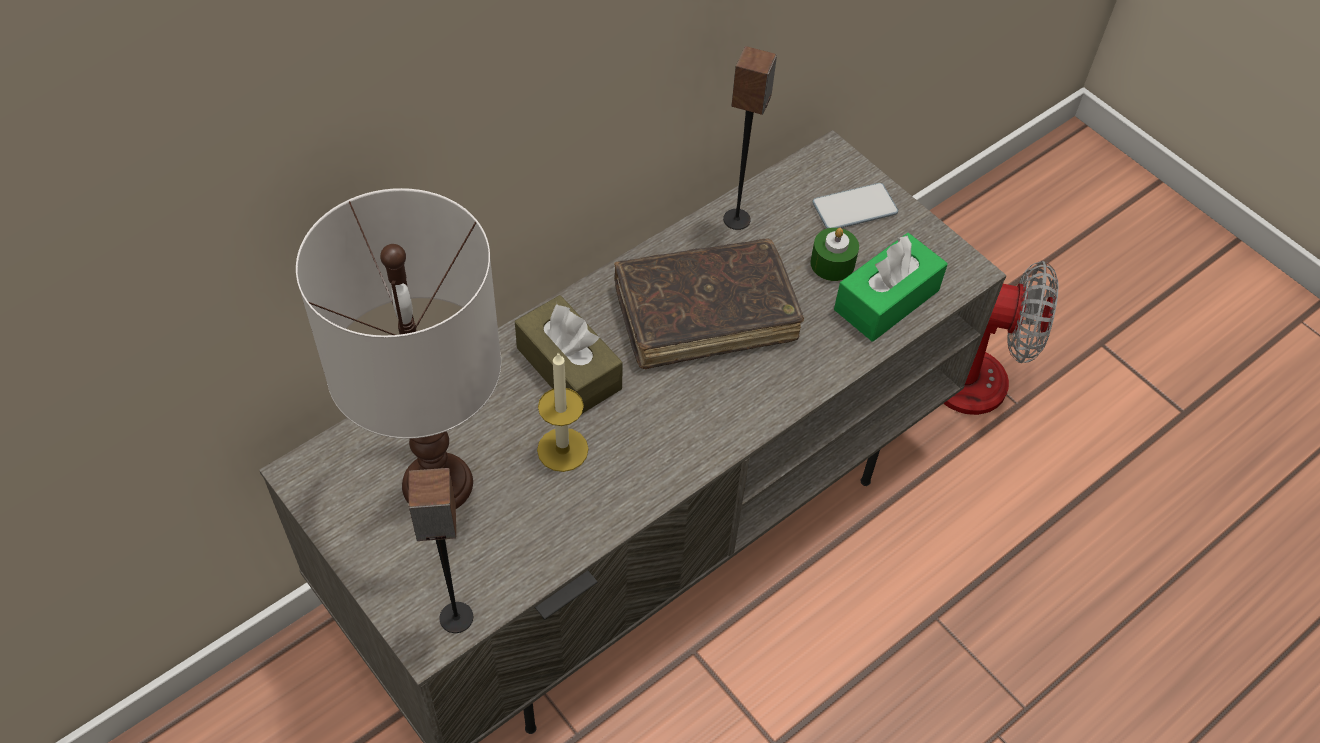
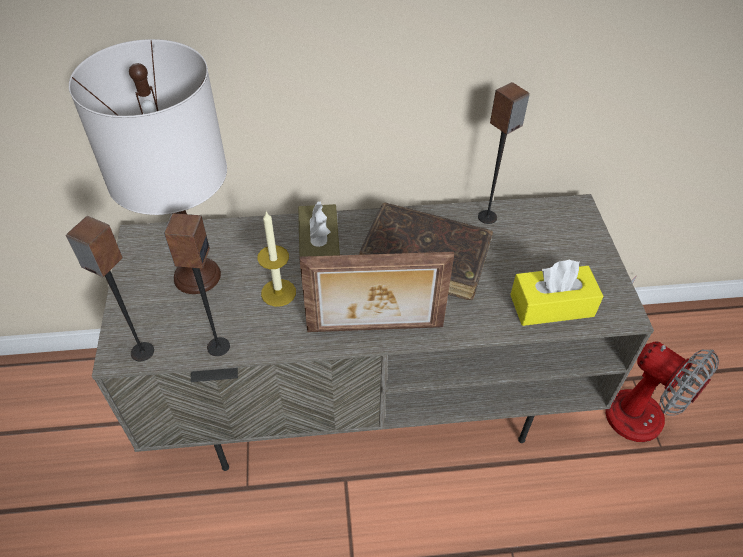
camera: 35 degrees right, 5 degrees down
(546, 558) = (218, 346): none -> speaker
(717, 434) = (375, 330): none -> picture frame
(832, 263) = (530, 268): green candle -> none
(854, 208) = (571, 243): phone -> none
(886, 300) = (551, 305): green tissue box -> yellow tissue box

